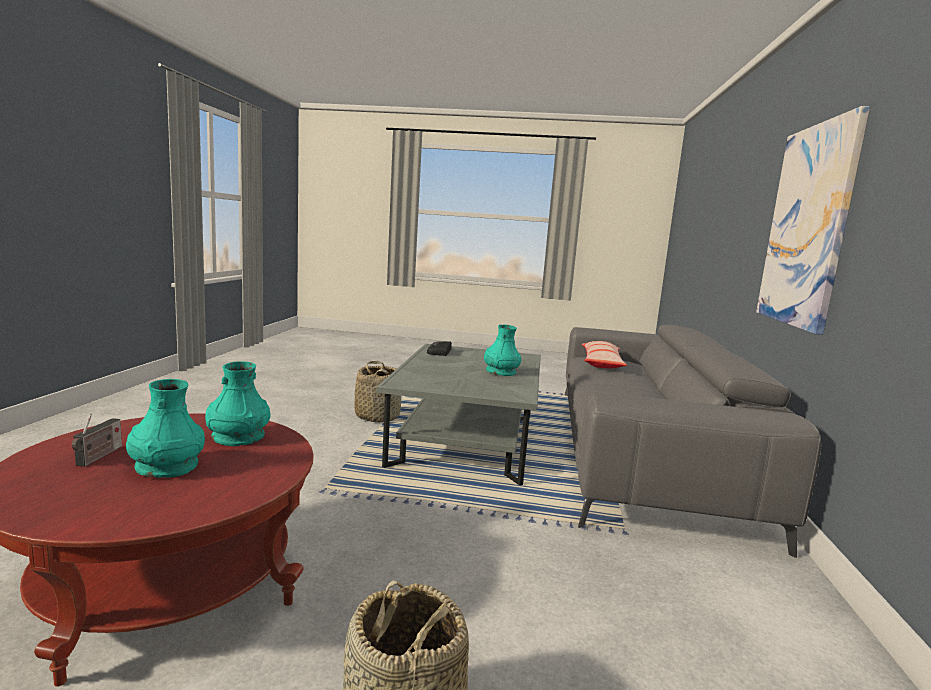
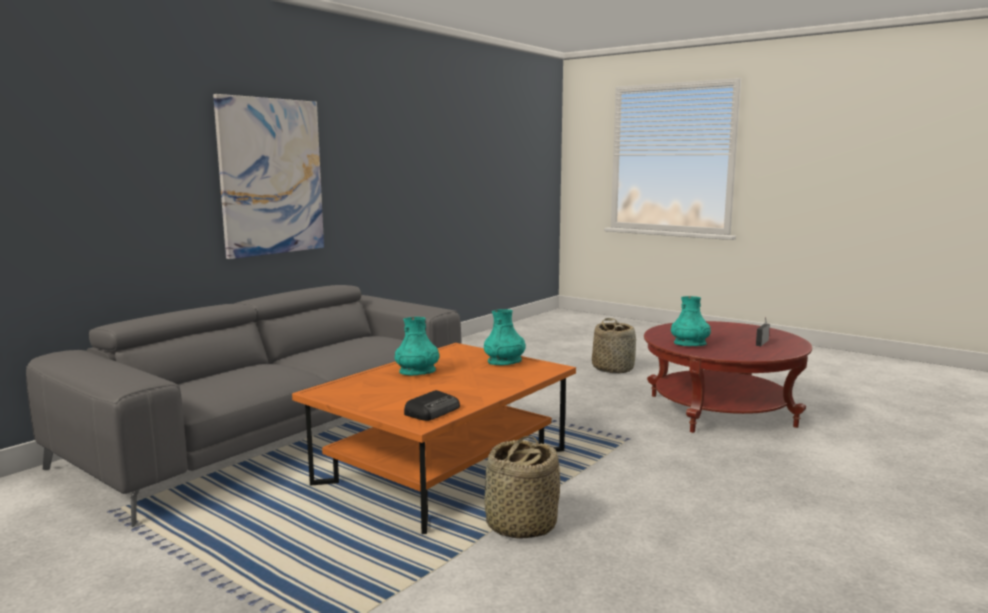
camera: 150 degrees left, 0 degrees up
(167, 466) = (720, 336): turquoise vase -> turquoise vase (504, 361)
(466, 439) = (443, 467): grey coffee table -> orange coffee table
(601, 363) = (226, 386): pillow -> none

